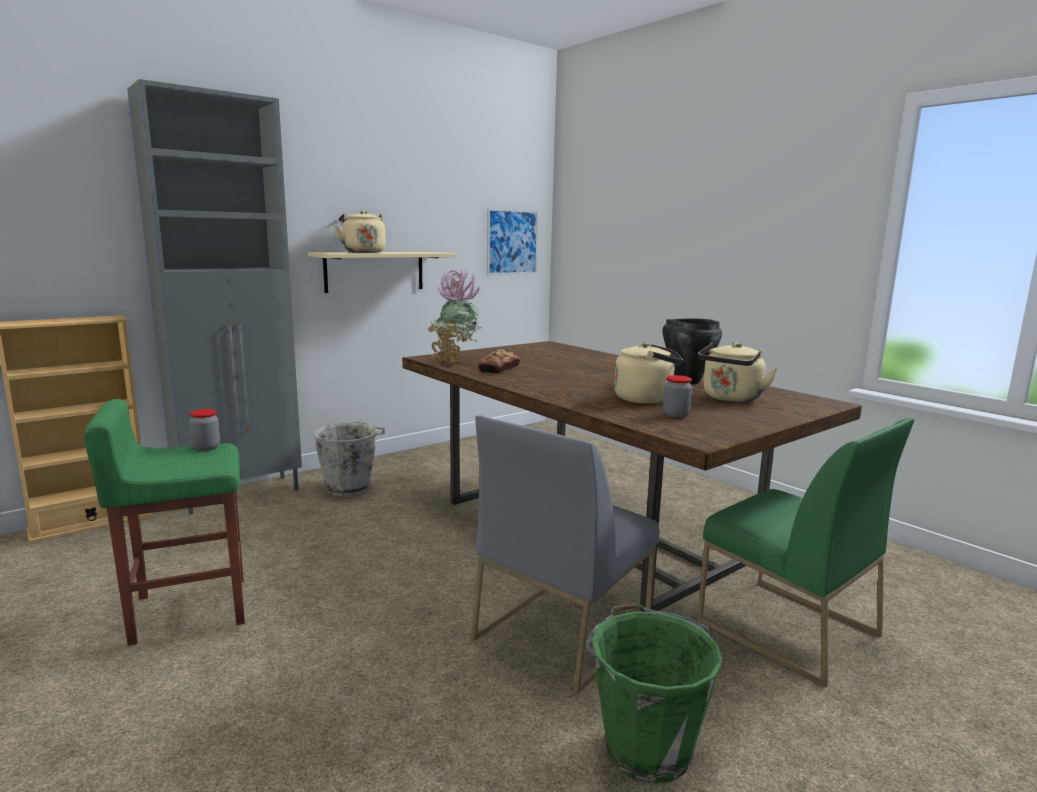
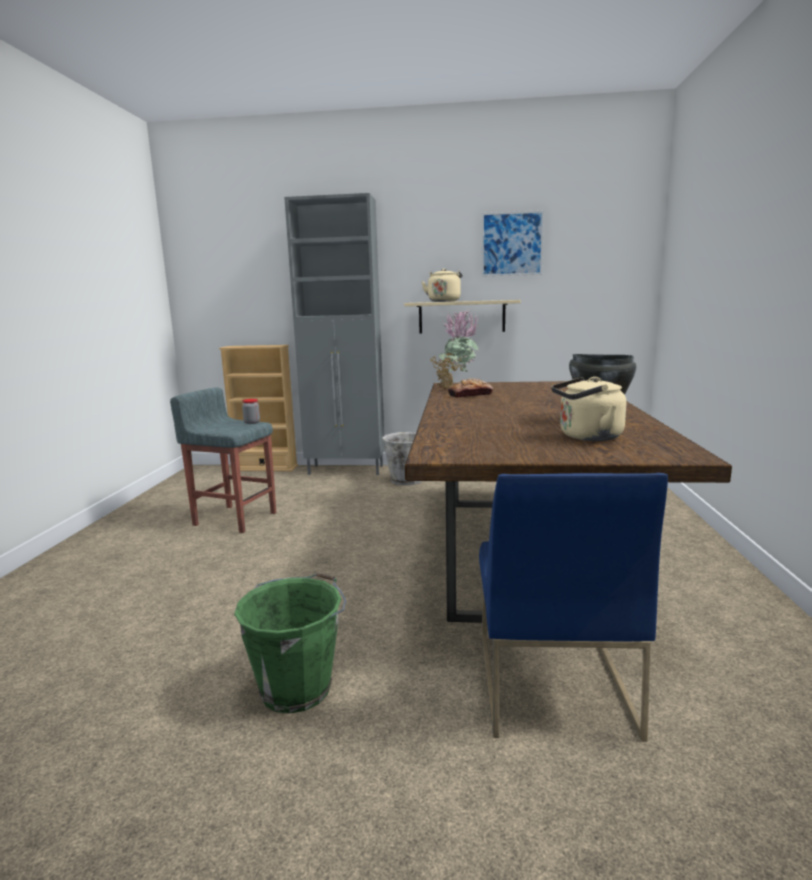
camera: 45 degrees right, 0 degrees up
(188, 610) = (234, 518): green stool -> grey stool
(512, 242) = (606, 288): picture -> picture (512, 244)
(561, 631) = (376, 603): grey chair -> none
(646, 399) = (504, 426): beige kettle -> none
(676, 415) = (483, 439): jar -> none
(786, 627) = (552, 684): green chair -> blue chair

